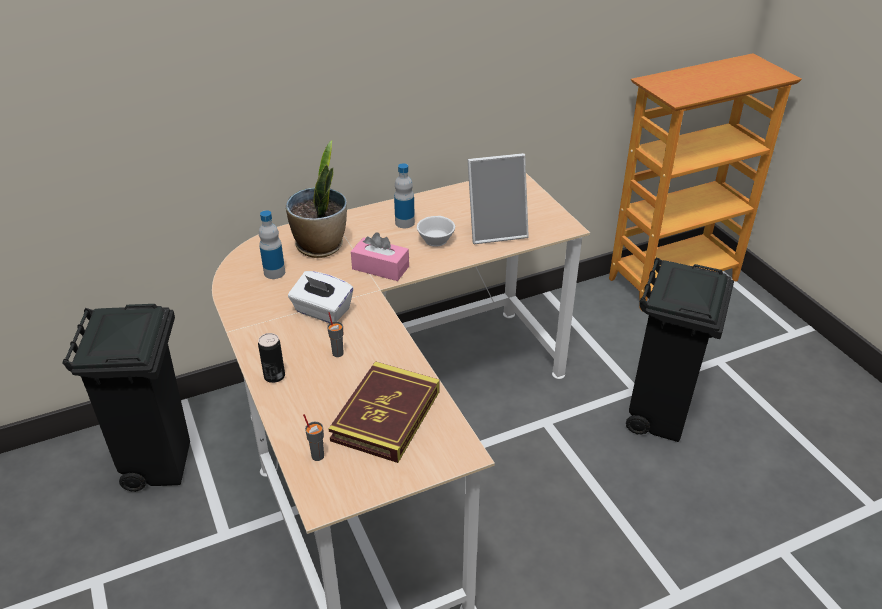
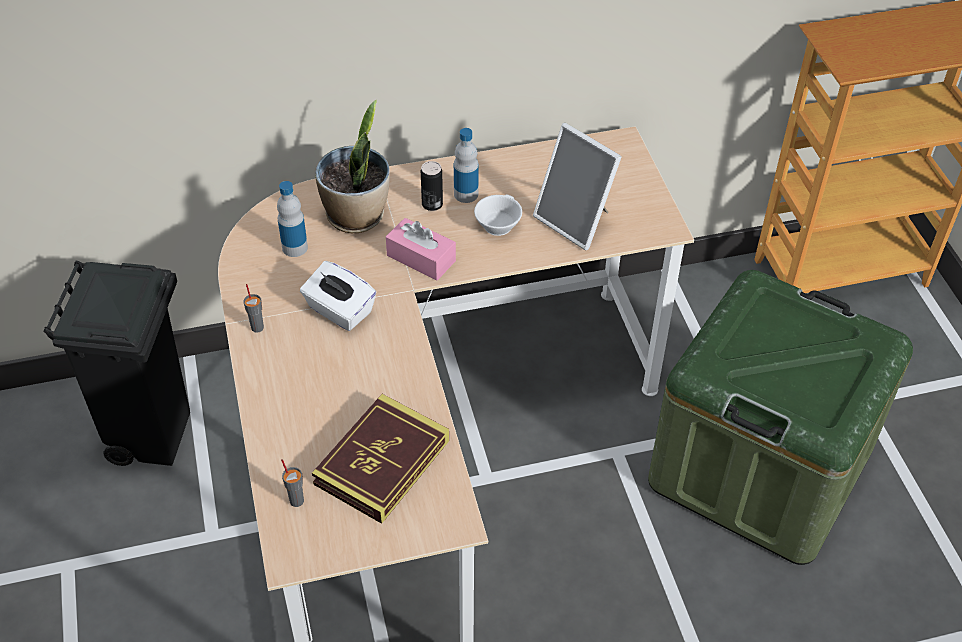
camera: 10 degrees right, 10 degrees up
(274, 376) = (269, 391): can -> can (432, 204)
(338, 353) = (345, 371): grey cup -> grey cup (257, 327)
(496, 230) = (576, 221): picture frame -> picture frame turned 45 degrees clockwise
(658, 417) = (760, 467): black trash can -> green storage box

